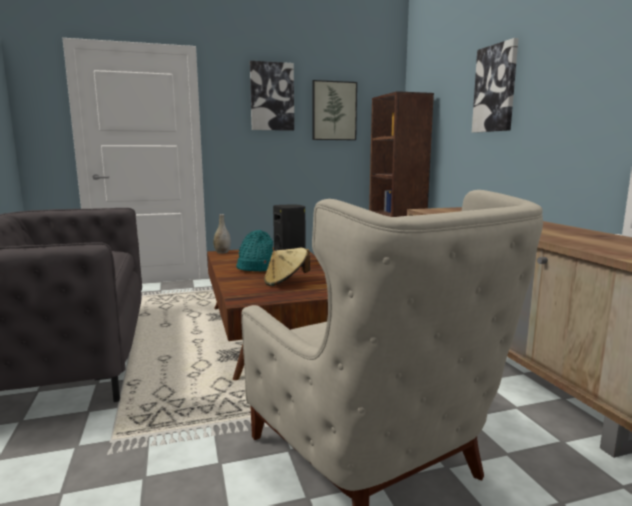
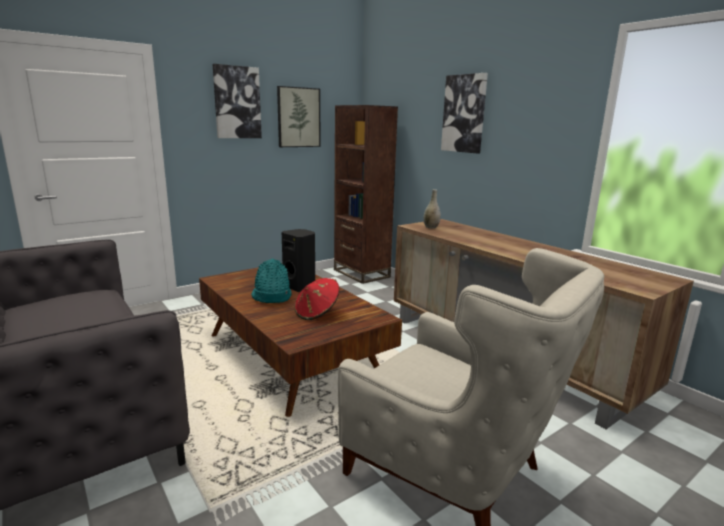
camera: 20 degrees left, 5 degrees up
(222, 252) = (218, 278): grey vase -> grey vase (431, 227)
(286, 282) = (317, 313): beige hat -> red hat

